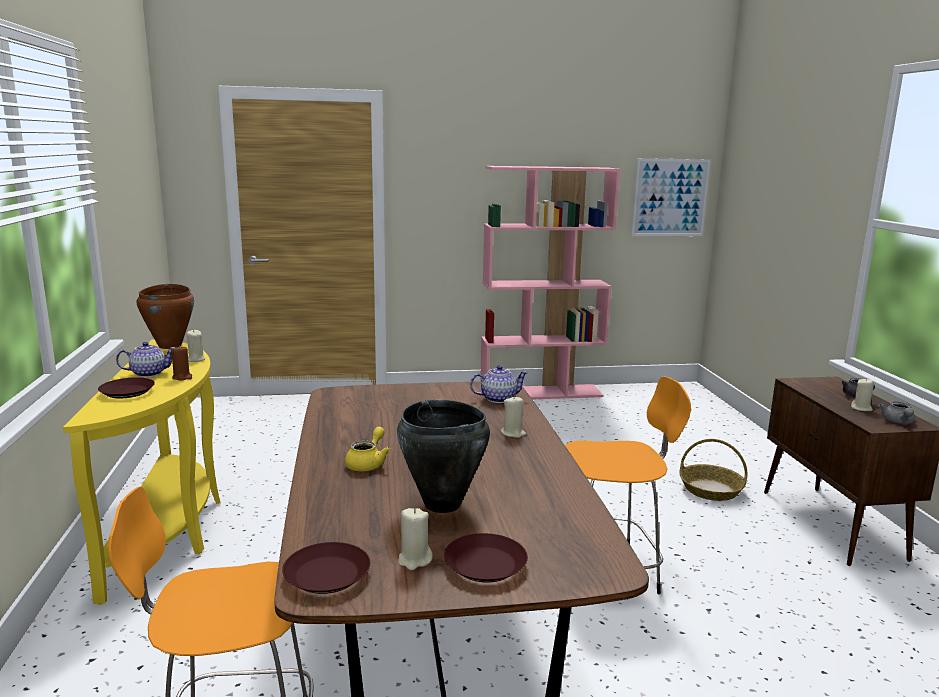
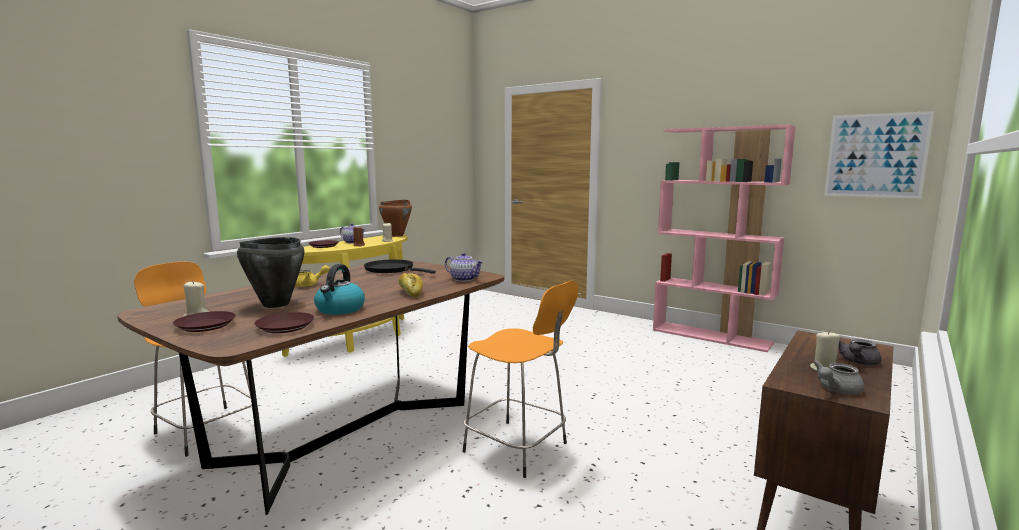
camera: 45 degrees right, 5 degrees down
(327, 575) = (162, 309): brown plate -> brown plate (285, 327)
(376, 408) = (392, 270): none -> black frying pan
(513, 433) = (411, 292): beige candle -> bread
(532, 481) = (340, 310): none -> kettle
(711, 490) = (729, 441): basket -> none

